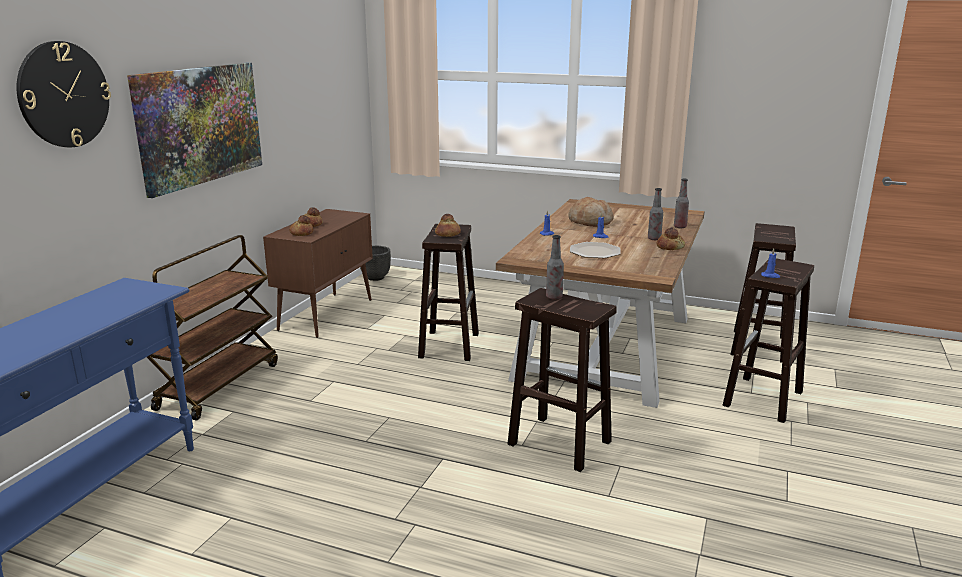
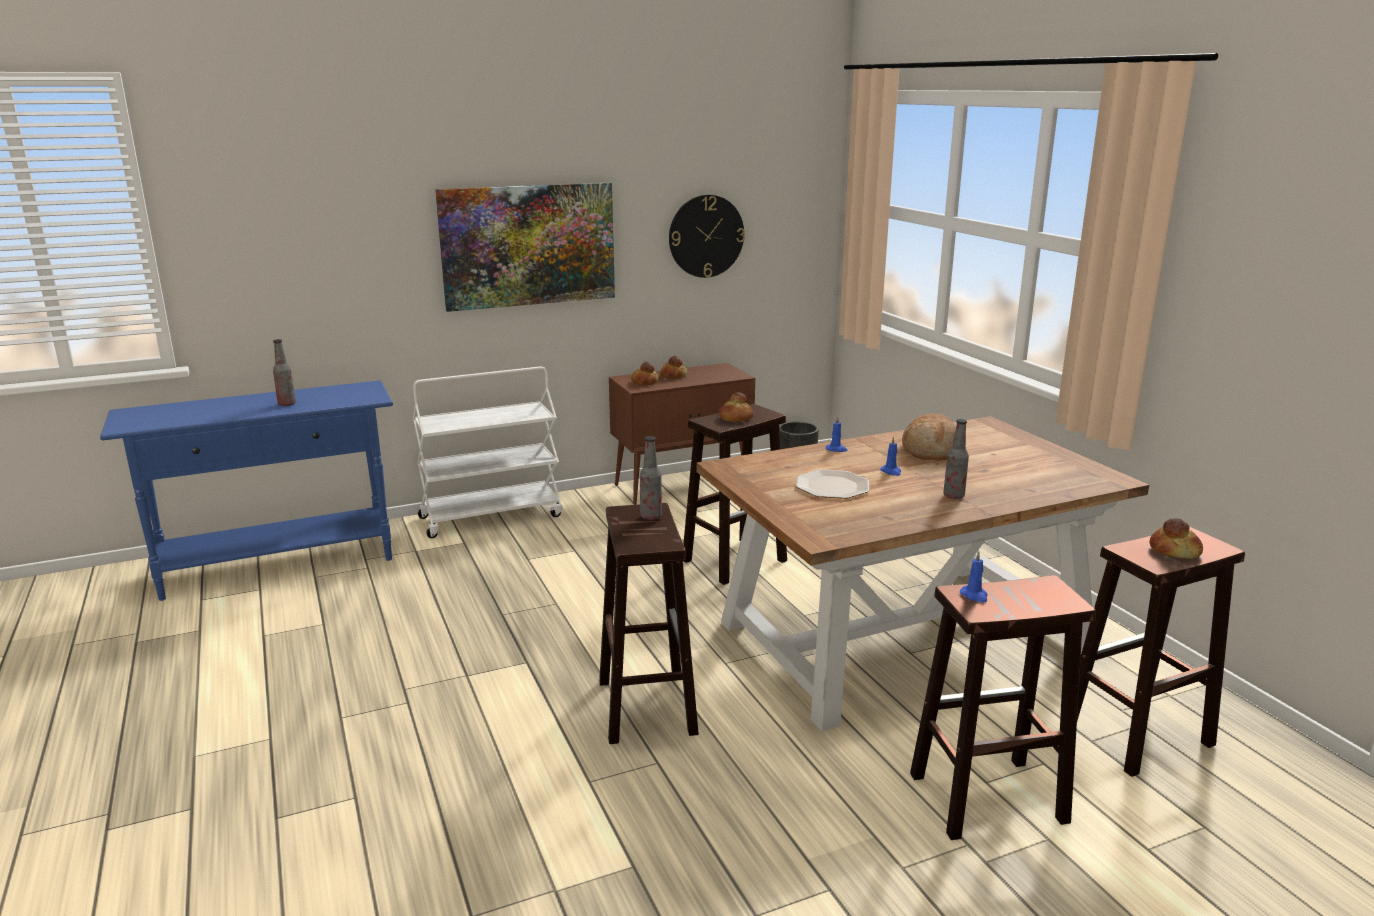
camera: 45 degrees right, 0 degrees up
(63, 95) = (357, 203): wall clock -> wall clock (706, 236)
(218, 385) = (492, 516): brown cart -> white cart
(670, 247) = (944, 512): bread -> bread (1175, 550)
(680, 227) = (1038, 493): bottle -> bottle (287, 404)

